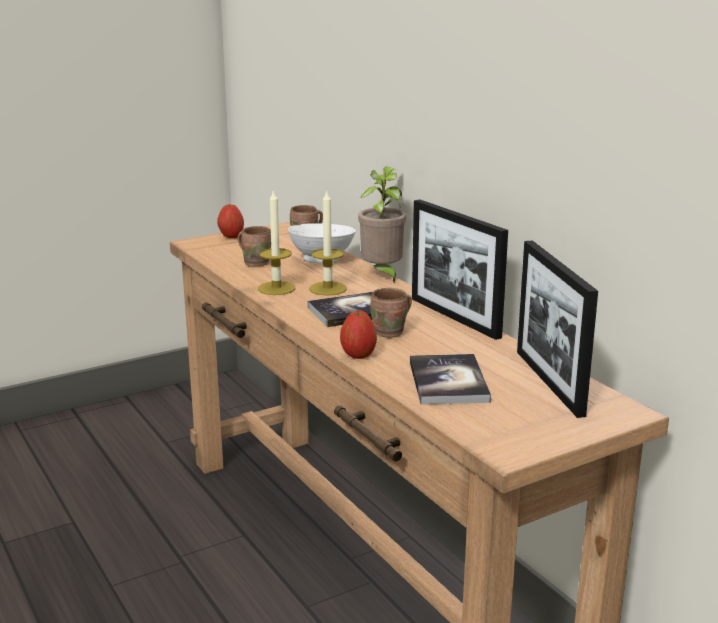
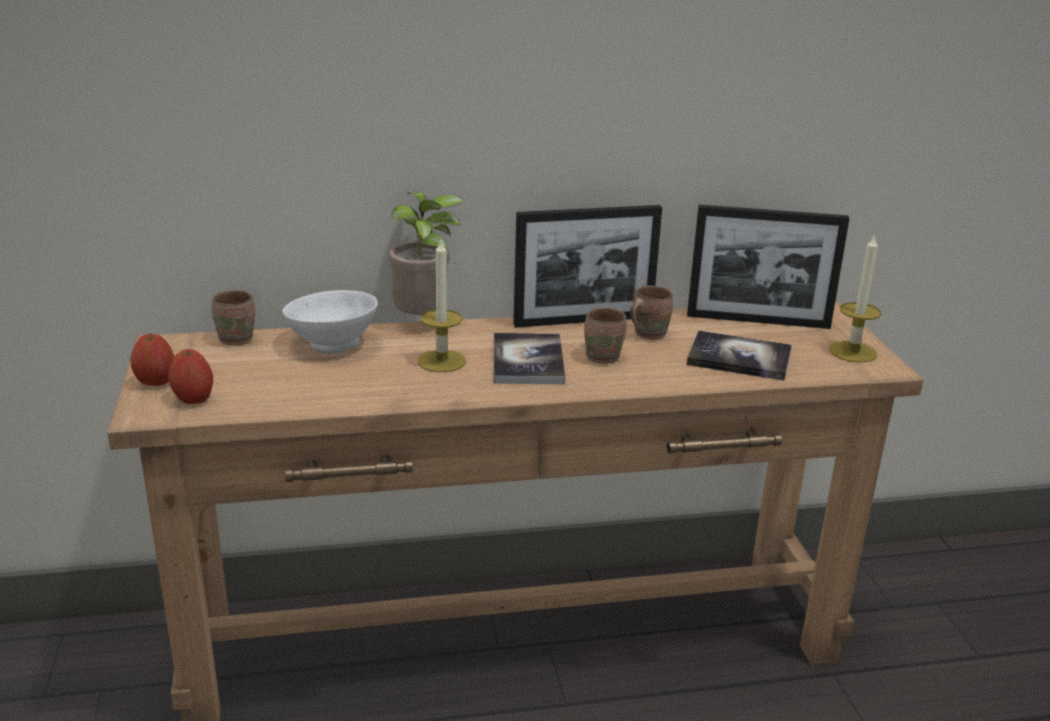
camera: 70 degrees left, 5 degrees up
(256, 262) = (296, 385): brown mug -> brown mug (647, 334)
(276, 288) = (411, 389): candle -> candle (852, 352)
(358, 354) = (653, 383): apple -> apple (193, 399)

